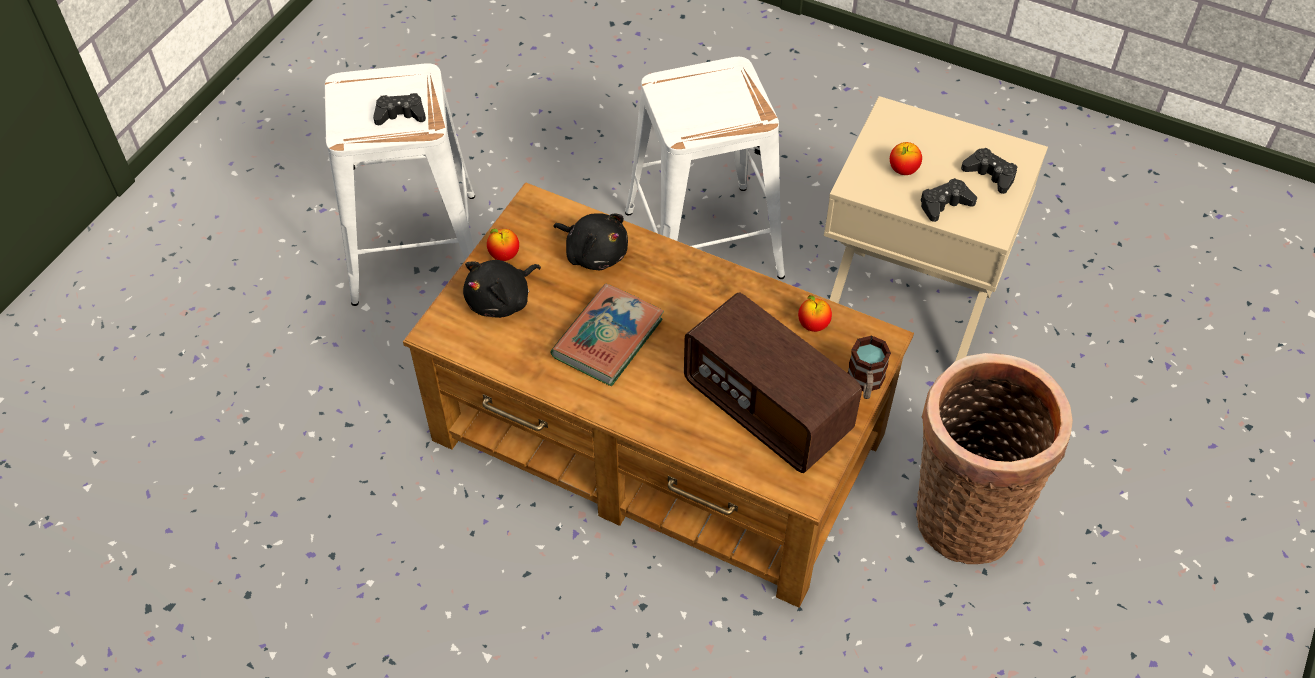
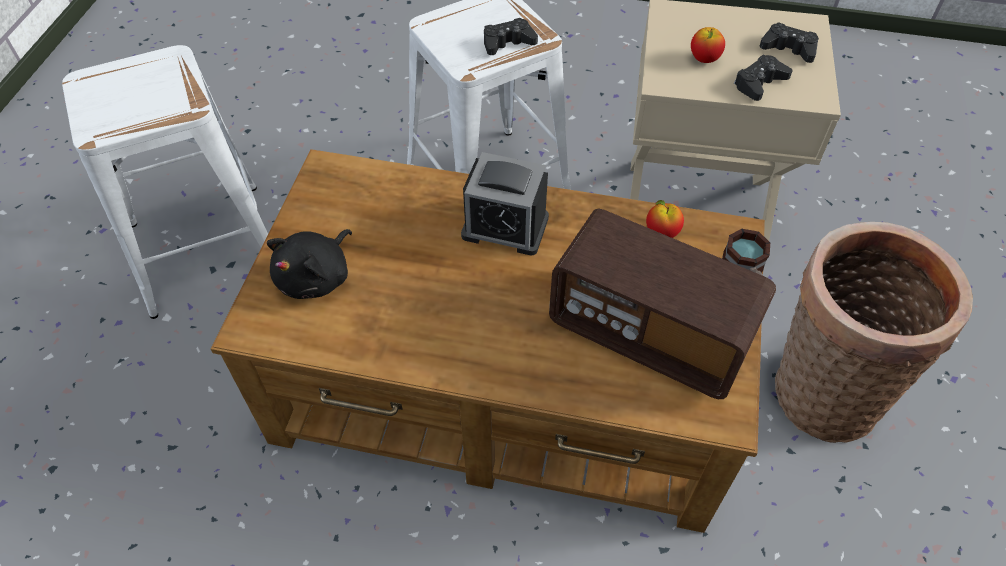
camera: 15 degrees left, 0 degrees up
(400, 114) = (155, 99): black game controller -> black game controller (508, 43)
(504, 255) = (307, 228): apple -> none
(594, 253) = (406, 206): black plush toy -> none
(608, 339) = (449, 294): book -> none
(675, 290) = (505, 227): none -> alarm clock

